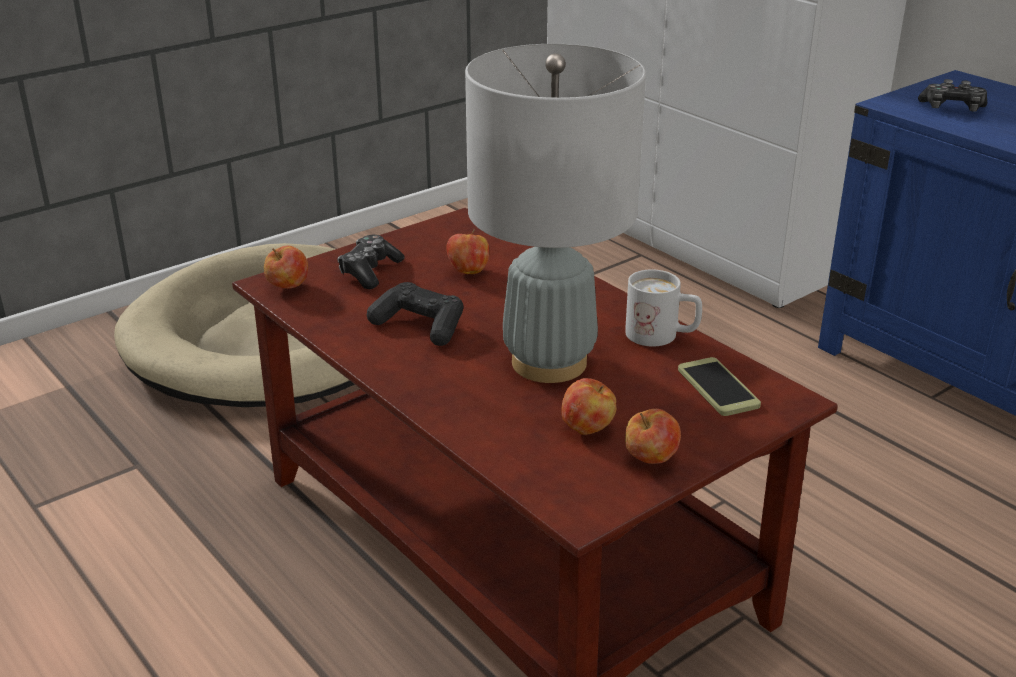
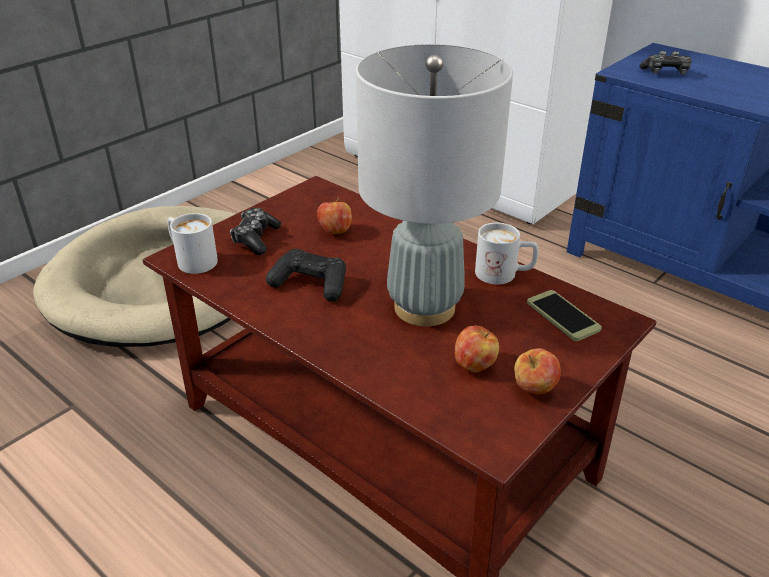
camera: 10 degrees left, 5 degrees up
(288, 287) = (191, 259): apple -> white mug

